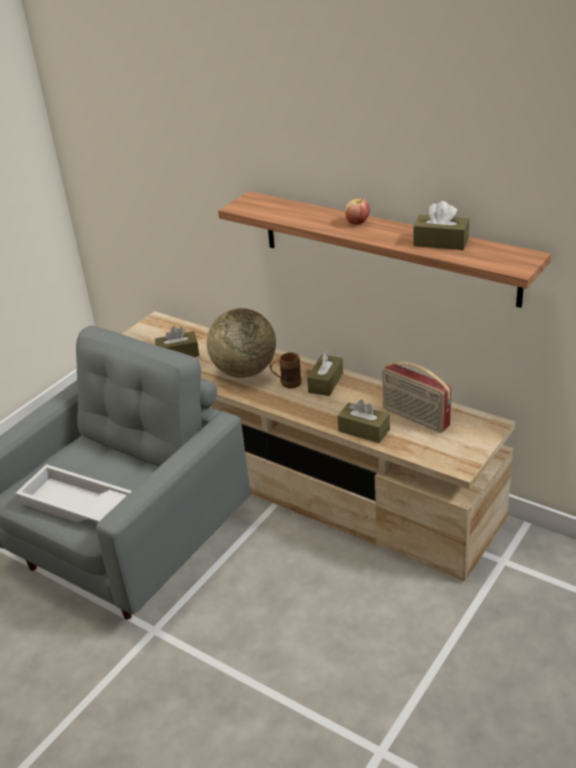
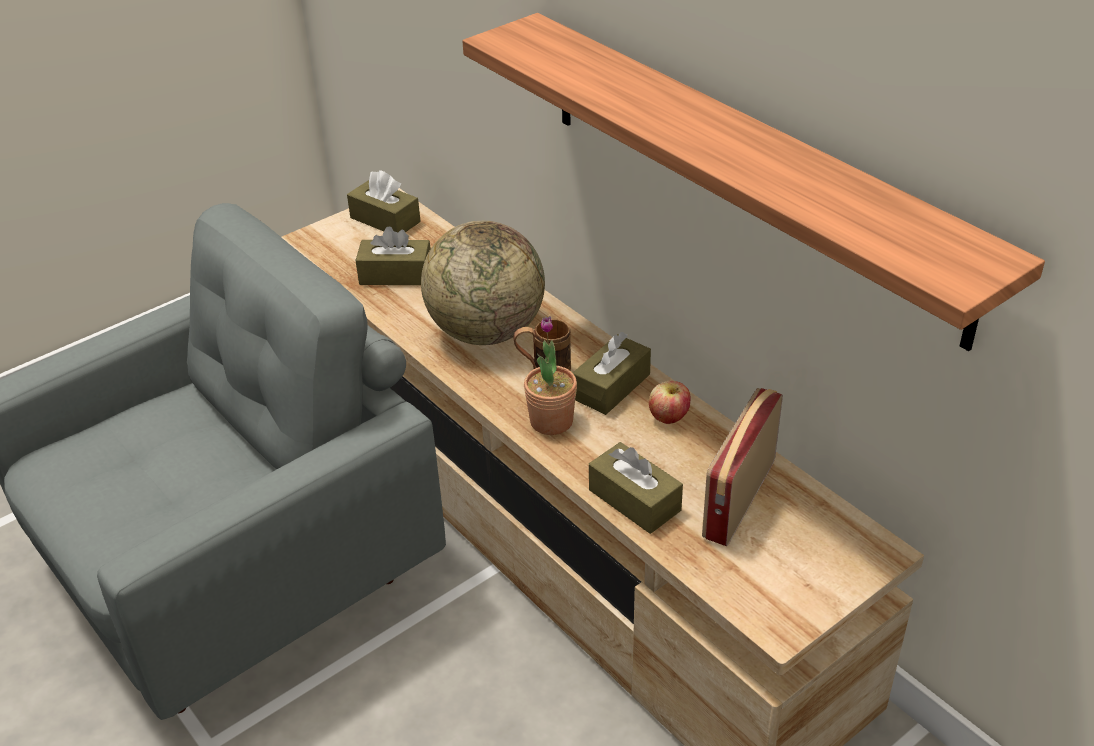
camera: 15 degrees right, 5 degrees up
(77, 506) = (117, 512): white tray -> none
(302, 405) = (551, 421): none -> potted plant
(357, 222) = (692, 113): apple -> apple (668, 418)
(415, 418) = (737, 499): radio -> radio turned 60 degrees clockwise
(441, 242) = (828, 187): brown tissue box -> brown tissue box (385, 220)

